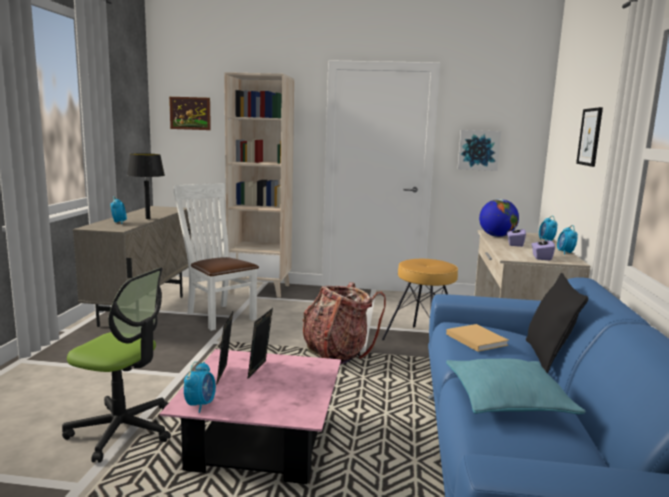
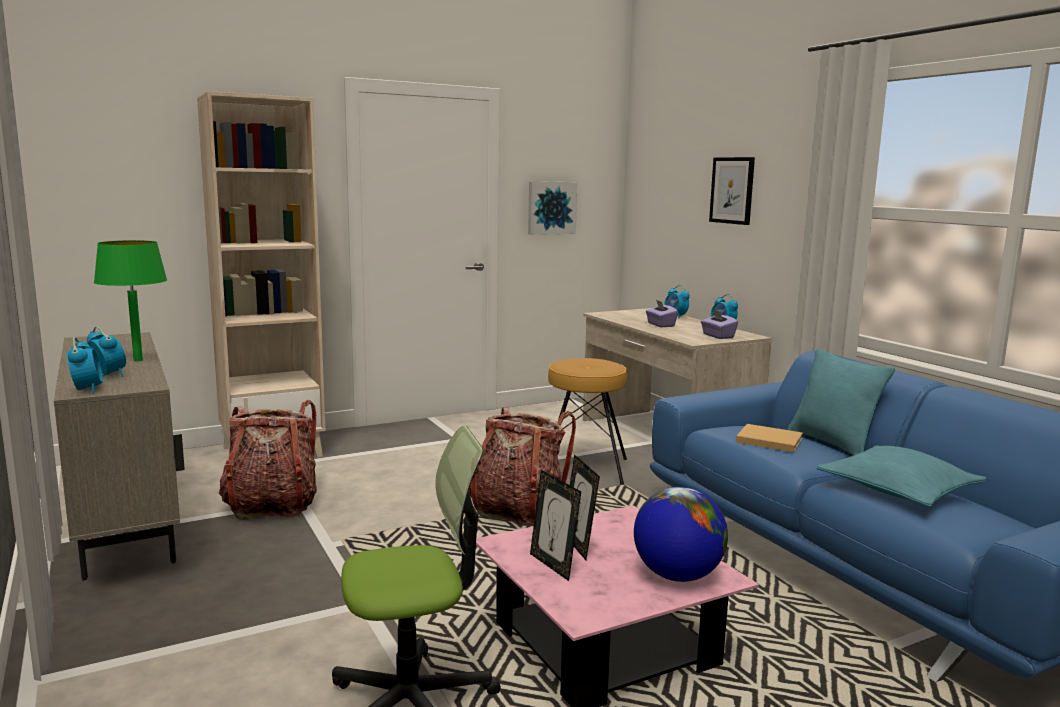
camera: 35 degrees left, 0 degrees up
(147, 218) = (137, 360): black table lamp -> green table lamp
(190, 113) = (96, 160): picture -> none
(200, 405) = (598, 609): alarm clock -> alarm clock (87, 390)
(218, 315) = (271, 505): white chair -> backpack
(497, 236) = (621, 318): globe -> globe (677, 575)
(547, 357) = (832, 443): black pillow -> turquoise pillow

